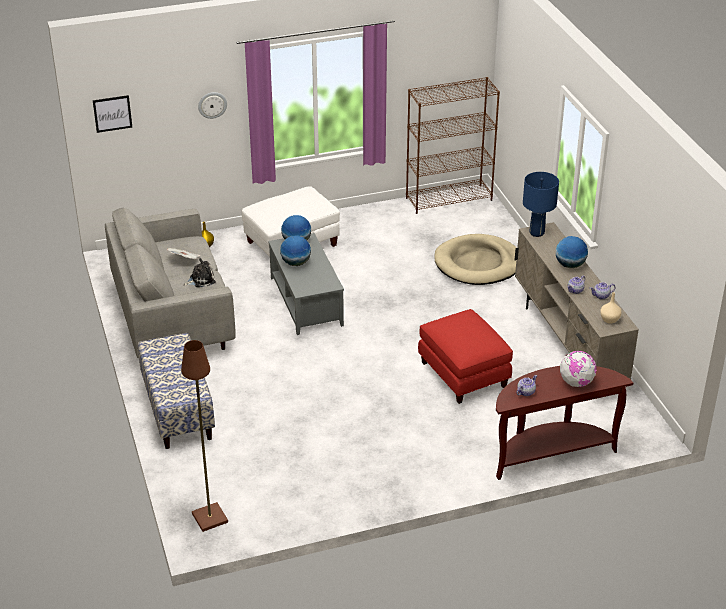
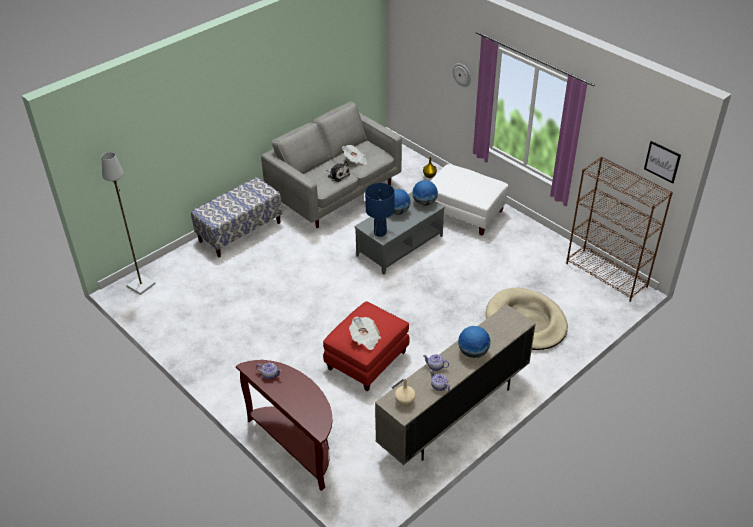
camera: 65 degrees right, 5 degrees up
(112, 113) = (404, 41): picture -> picture (662, 161)
(209, 518) = (141, 285): brown floor lamp -> grey floor lamp
(482, 337) = (365, 339): none -> newspaper
(537, 233) = (508, 317): blue table lamp -> blue table lamp (380, 233)
(576, 382) = (299, 403): globe -> none

